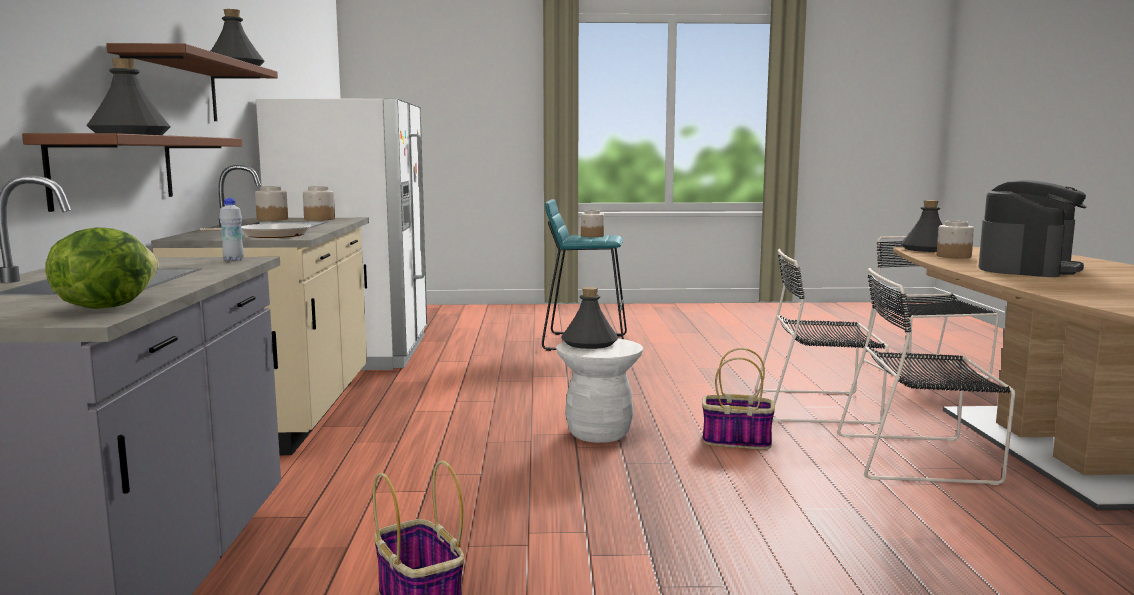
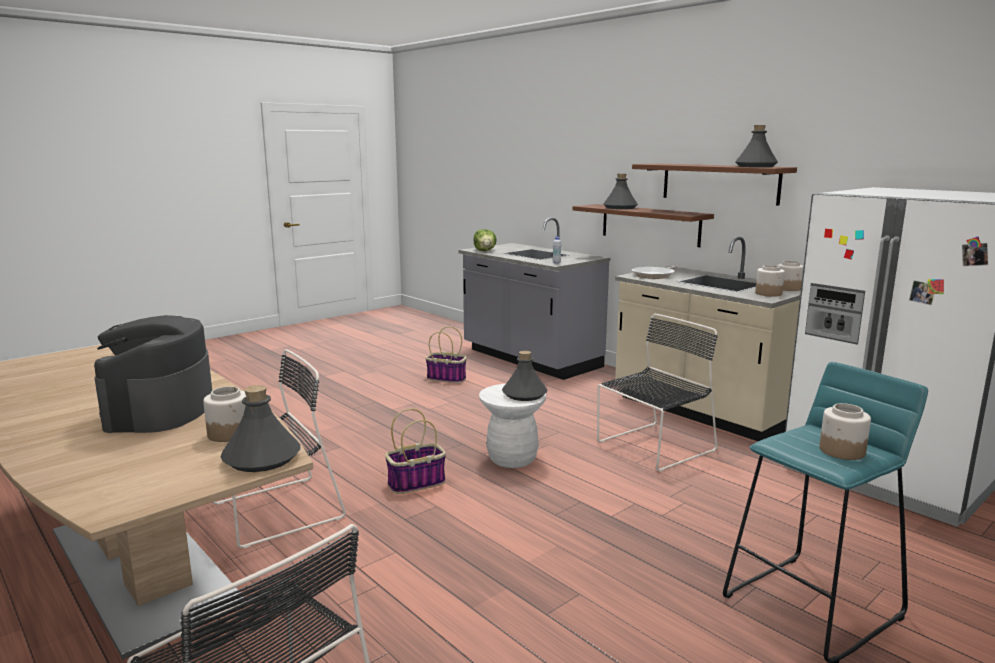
camera: 140 degrees right, 5 degrees up
(819, 406) = (382, 558): black chair -> black chair (653, 447)

